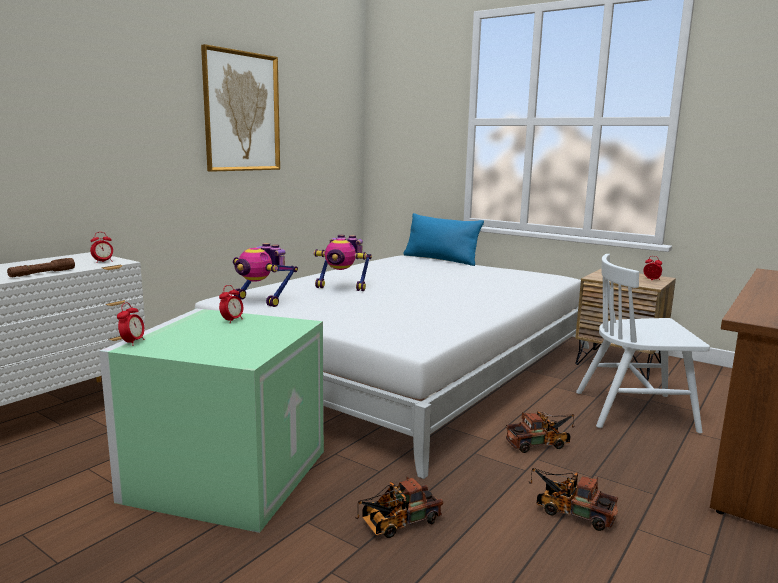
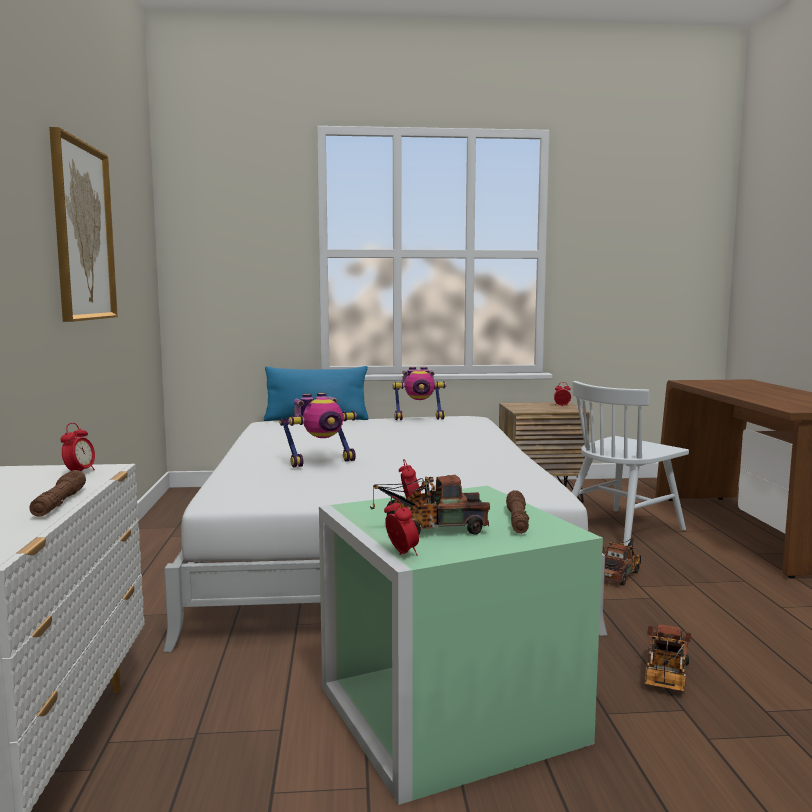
camera: 40 degrees left, 5 degrees down
(250, 345) = (517, 521): none -> brown flashlight
(262, 301) = (274, 493): toy robot -> toy robot (419, 418)
(569, 512) = (733, 614): toy truck -> toy truck (429, 530)

